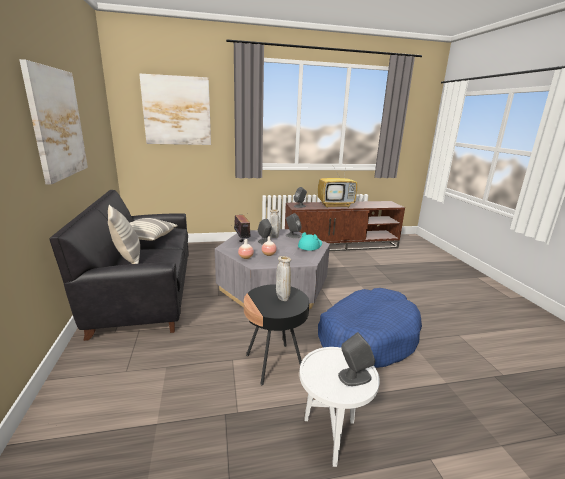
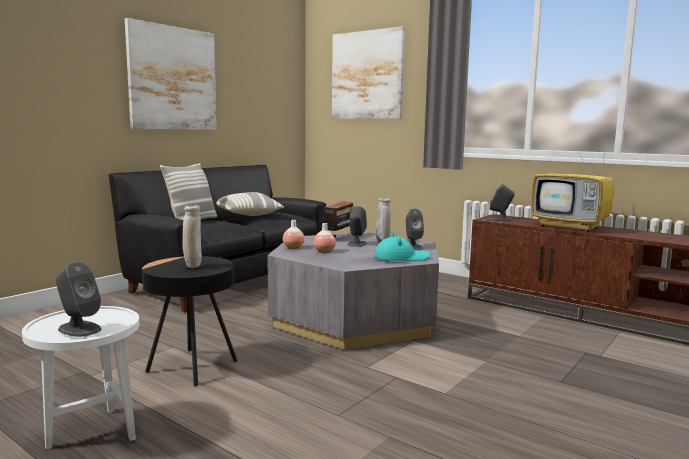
camera: 50 degrees right, 10 degrees down
(367, 336) = (341, 402): blue dog bed -> none

